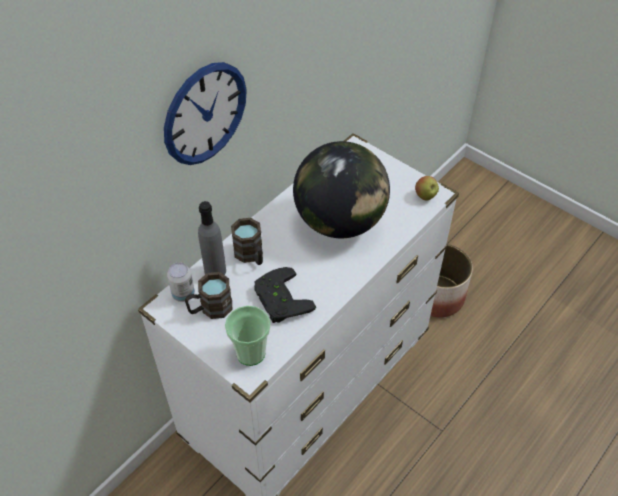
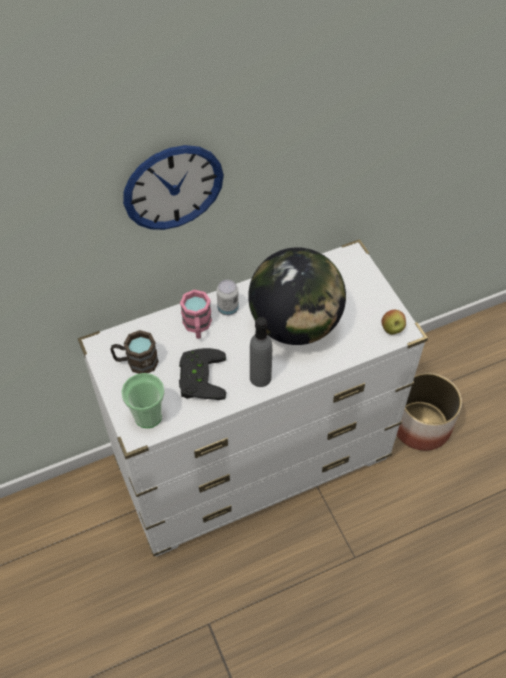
camera: 25 degrees right, 5 degrees up
(183, 294) = (121, 340): can -> can (228, 309)
(215, 271) = (159, 329): grey bottle -> grey bottle (260, 377)
(251, 255) = (197, 326): brown mug -> pink mug

